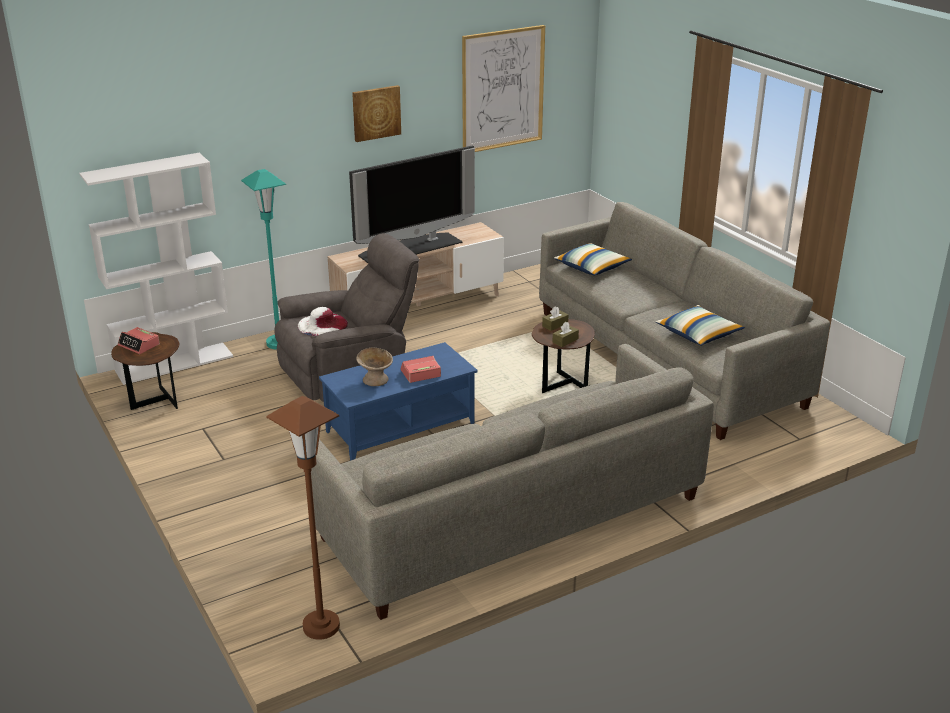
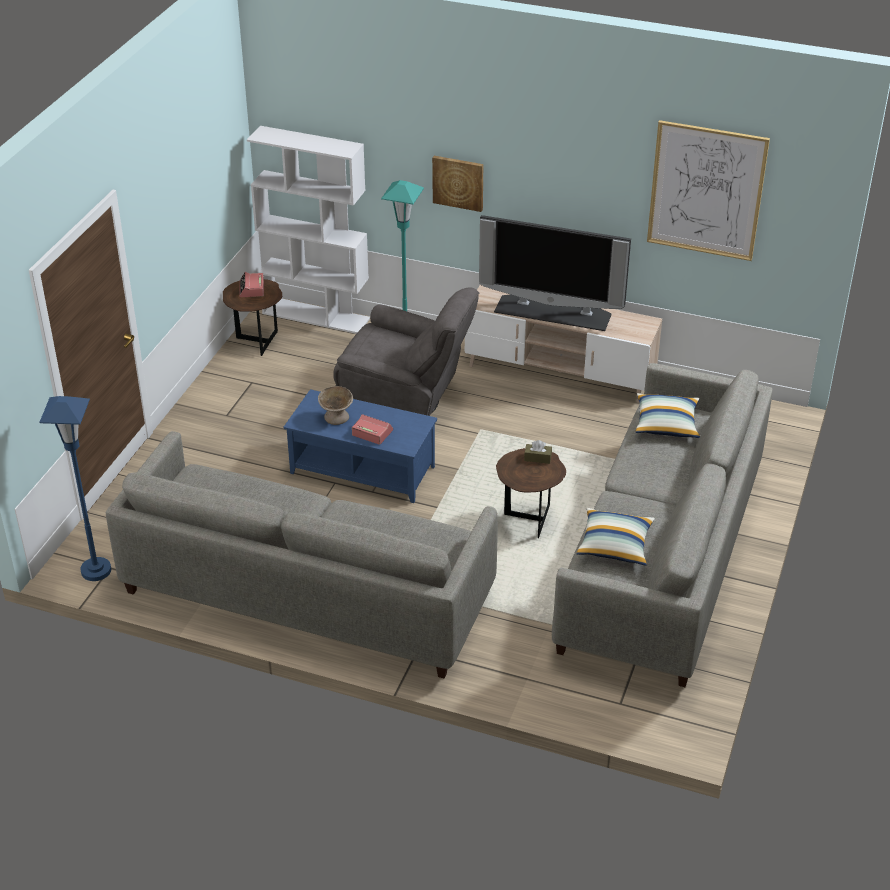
camera: 50 degrees right, 10 degrees up
(321, 626) = (96, 570): brown floor lamp -> blue floor lamp
(322, 324) = (380, 346): white hat -> none
(376, 113) = (548, 166): picture -> picture (458, 182)
(565, 340) = (517, 477): brown tissue box -> none

